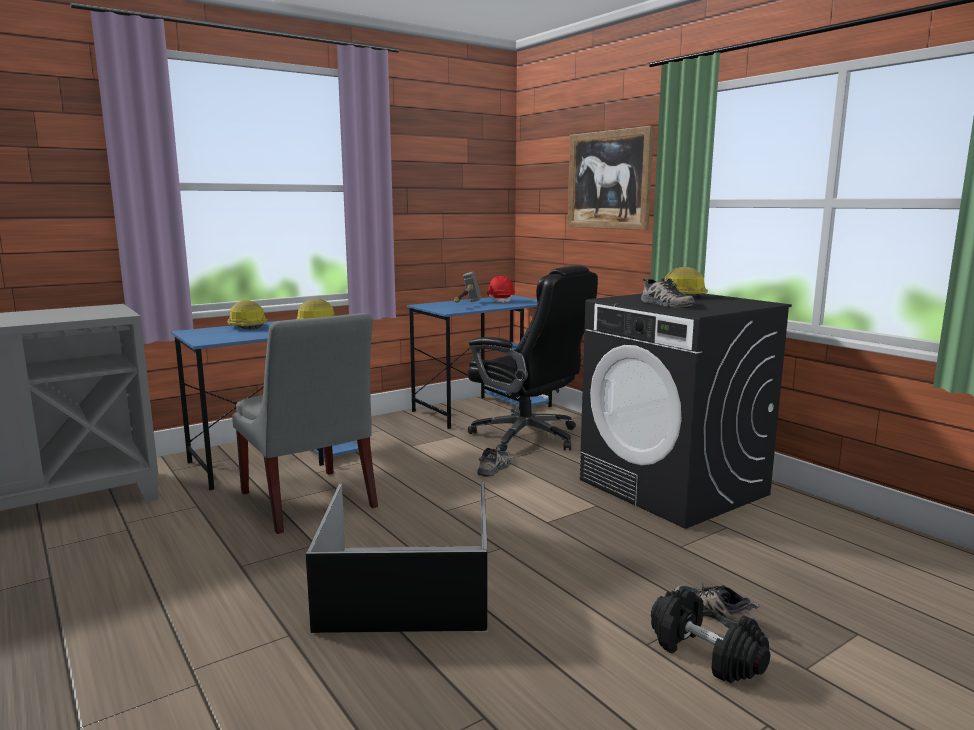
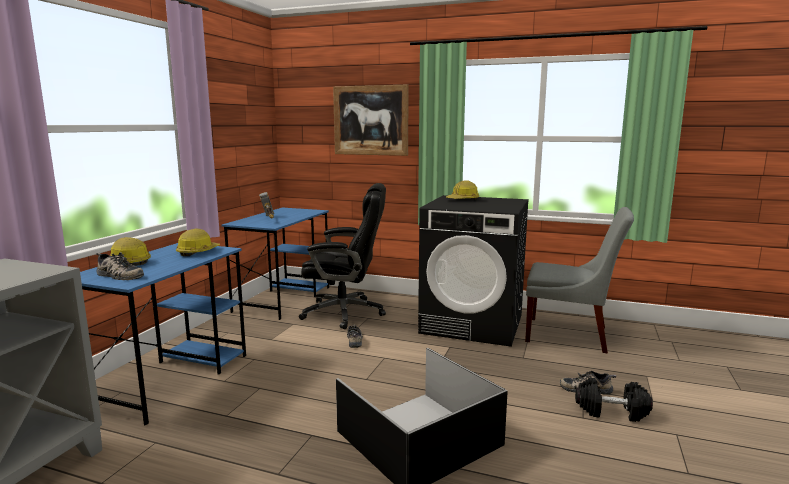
camera: 35 degrees left, 0 degrees up
(309, 502) = (256, 405): grey chair -> grey chair (571, 335)
(501, 300) = (286, 212): red hard hat -> none
(664, 304) = (472, 206): shoe -> shoe (118, 275)

